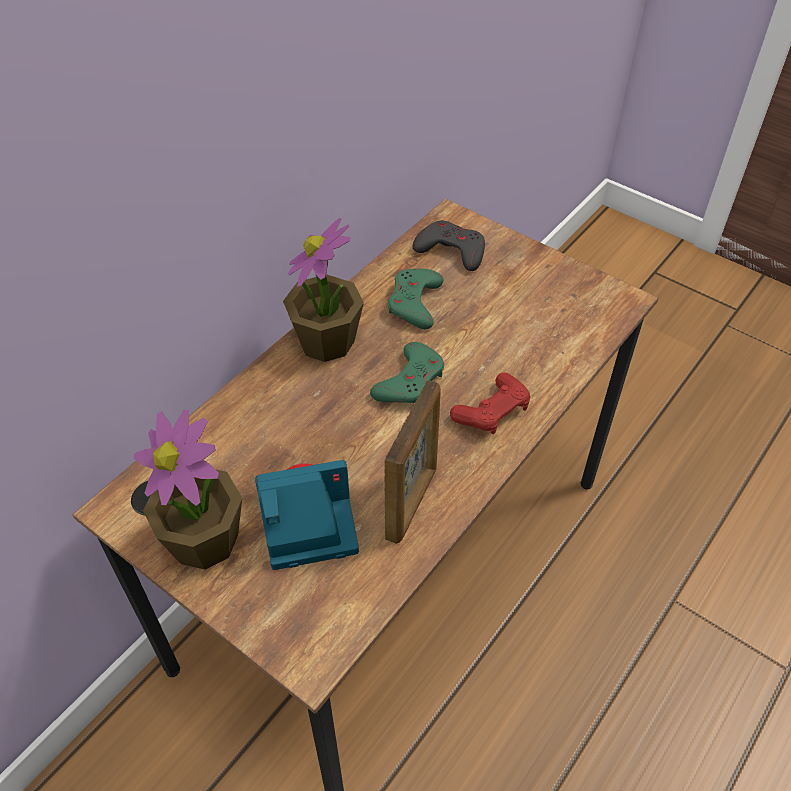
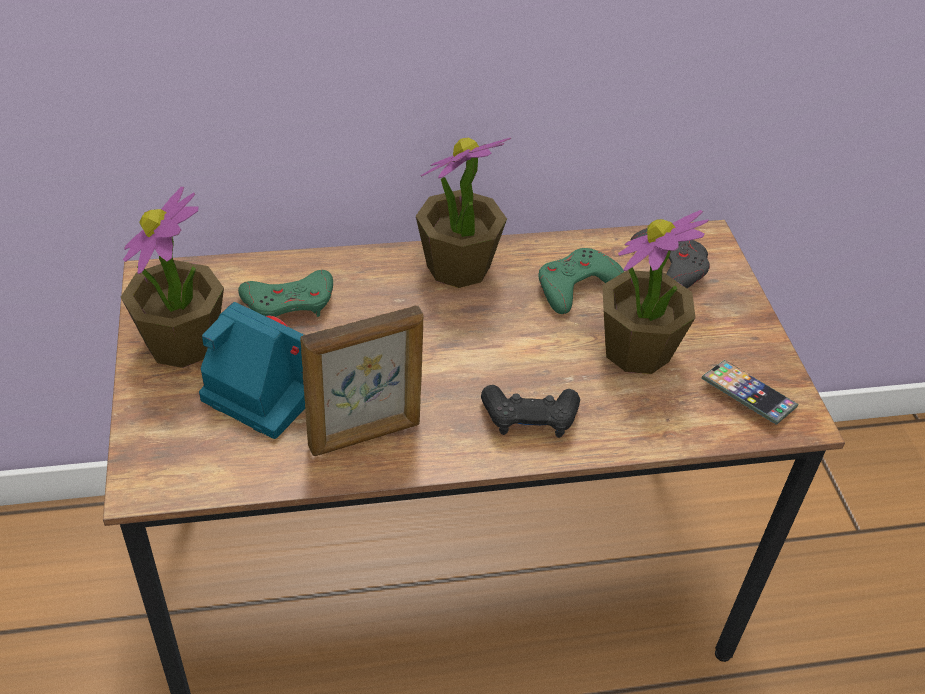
camera: 40 degrees right, 5 degrees down
(410, 381) = (488, 344): green game controller -> green game controller (289, 302)
(492, 412) = (529, 419): red game controller -> black game controller
(497, 321) = (637, 351): none -> potted plant
(585, 305) = (747, 396): none -> phone

